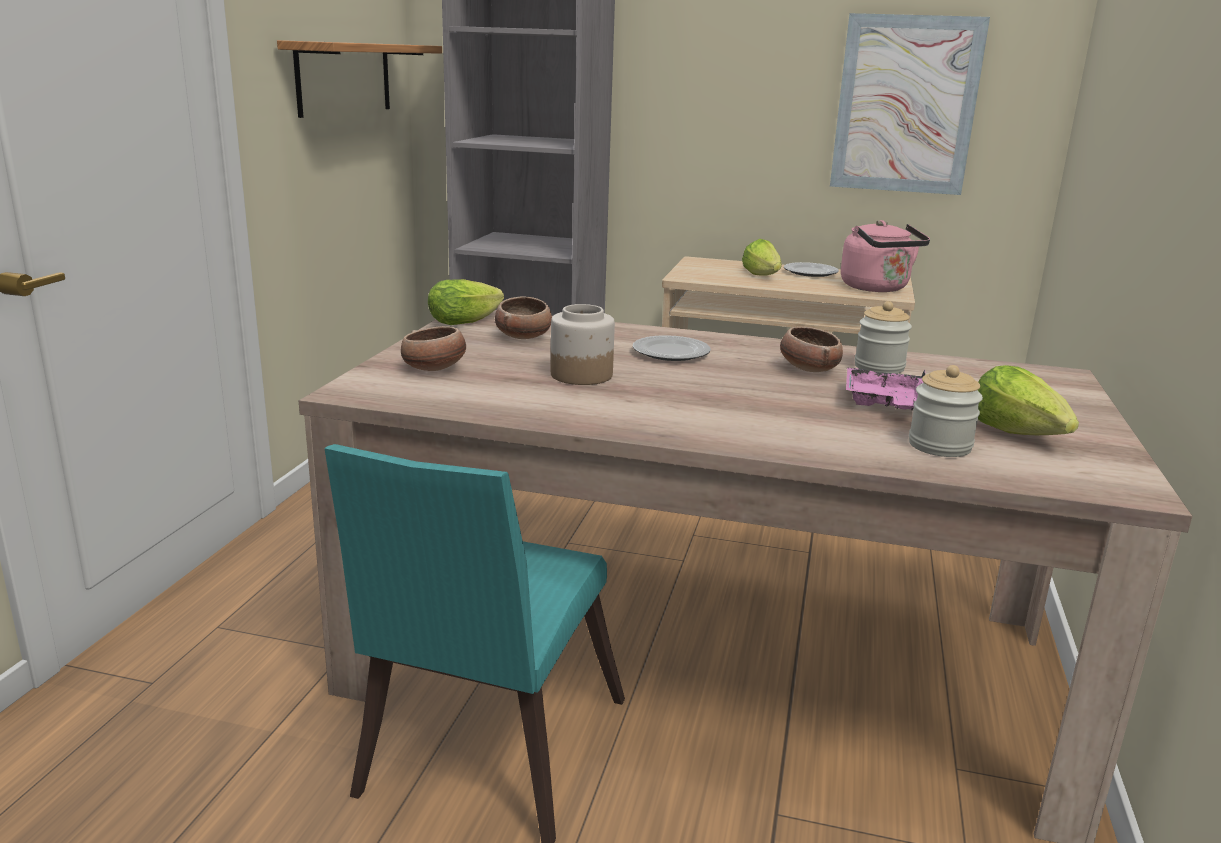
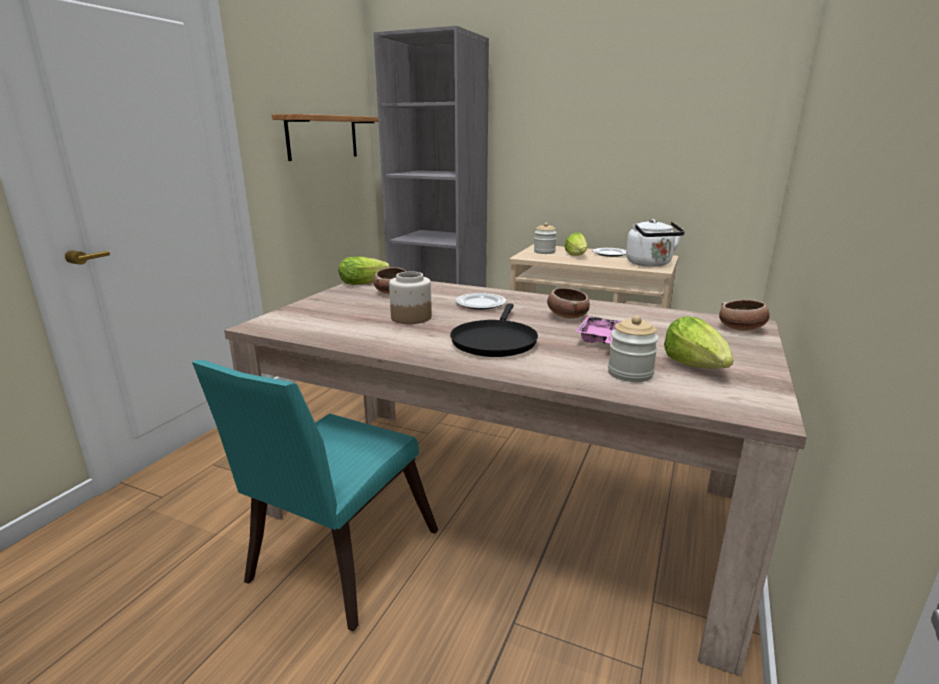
camera: 10 degrees right, 0 degrees up
(434, 369) = (321, 312): bowl -> bowl (741, 329)
(728, 407) = (494, 341): none -> black frying pan
(877, 288) = (650, 264): pink kettle -> white kettle
(879, 367) = (618, 316): jar -> jar (544, 252)
(906, 105) = (675, 143): picture -> none

